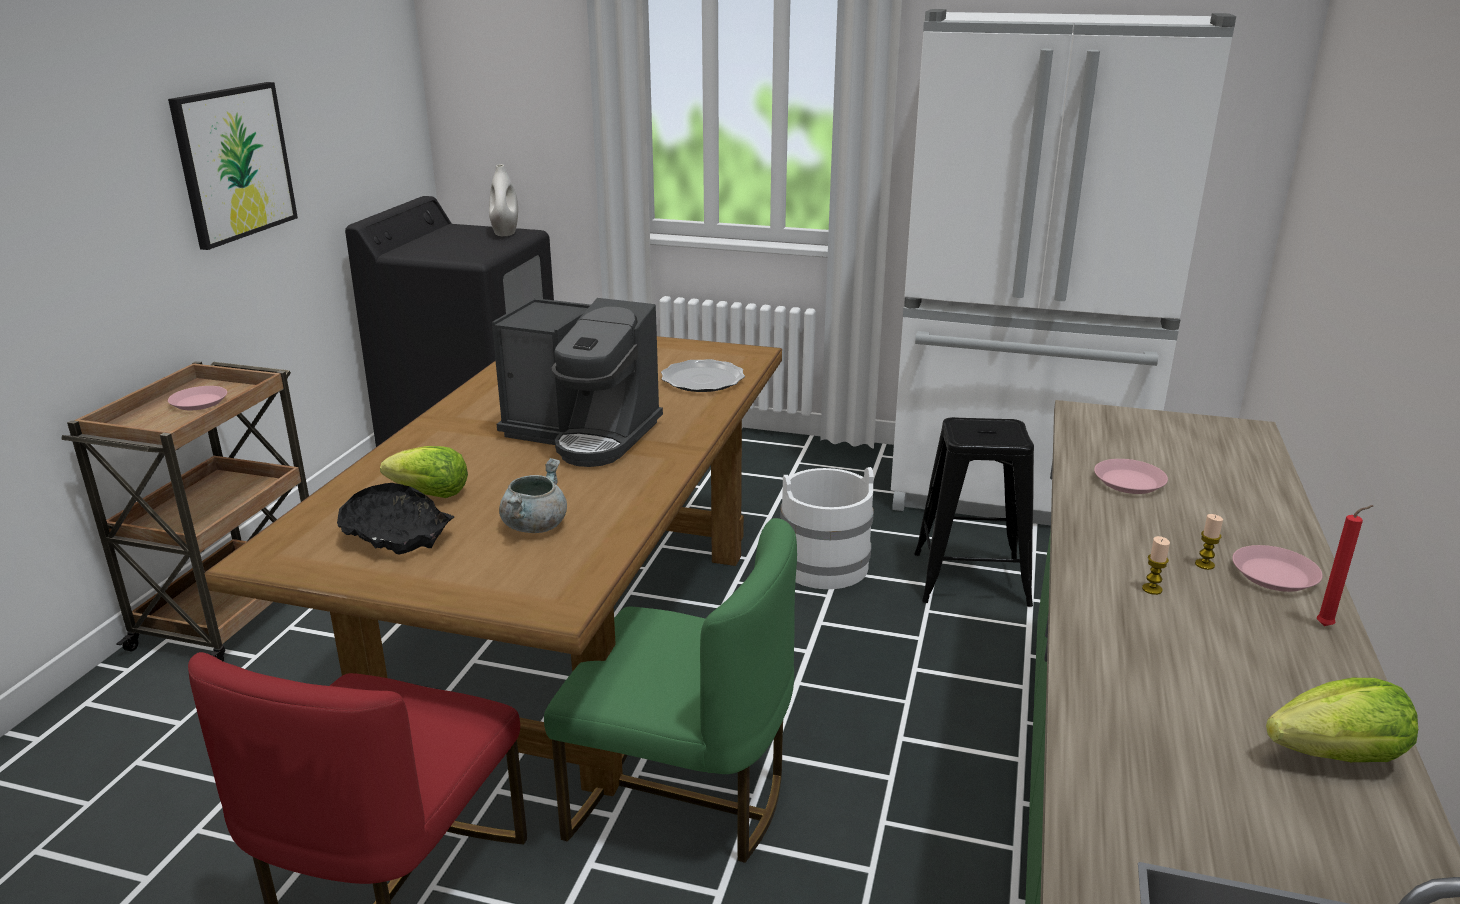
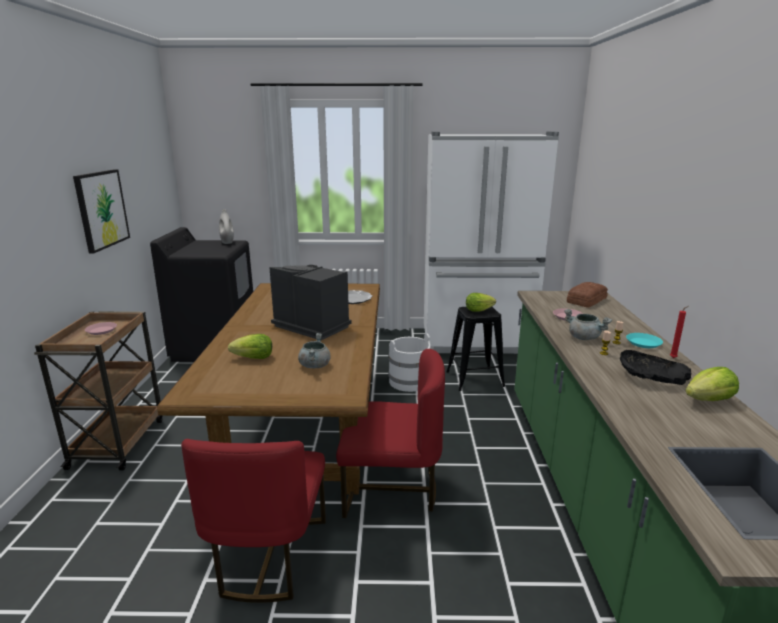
camera: 15 degrees left, 5 degrees down
(397, 536) = (249, 377): black bowl -> black bowl (651, 377)
(583, 434) = (312, 326): coffee machine -> coffee machine turned 150 degrees counterclockwise
(681, 799) = (390, 489): green chair -> red chair
(986, 430) = (478, 310): none -> lettuce
(1132, 542) = (584, 338): none -> grey cooking pot
(1205, 442) = (585, 300): none -> bread
(1273, 575) = (643, 343): pink plate -> turquoise plate

